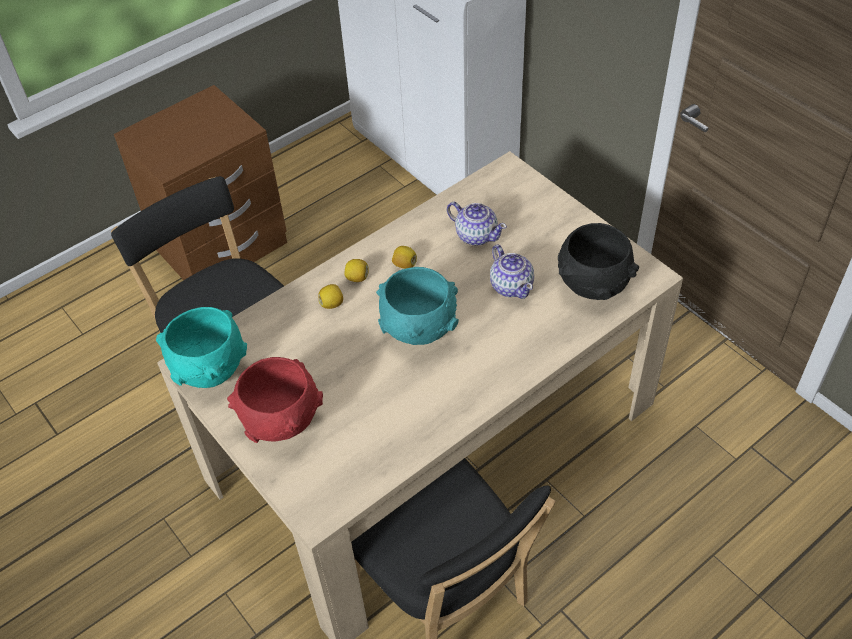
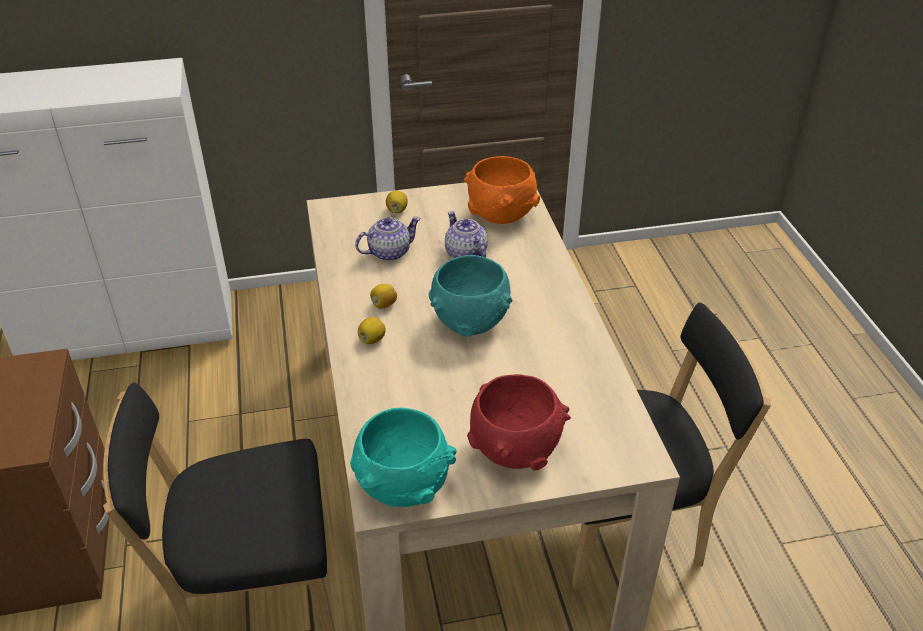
camera: 65 degrees left, 10 degrees down
(332, 304) = (391, 367): lemon -> lemon (397, 210)
(511, 286) = (465, 254): teapot -> teapot turned 120 degrees counterclockwise
(593, 285) = (502, 215): black bowl -> orange bowl

